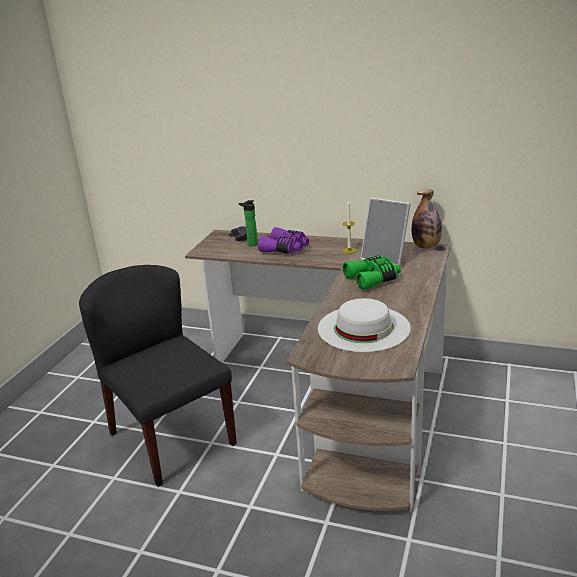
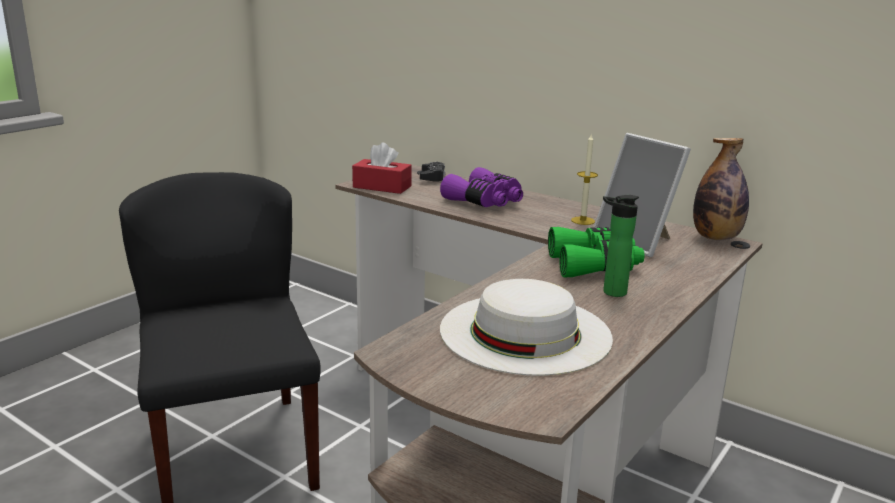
camera: 15 degrees right, 5 degrees down
(215, 251) = (382, 187): none -> red tissue box
(251, 244) = (438, 188): bottle -> bottle (611, 292)

